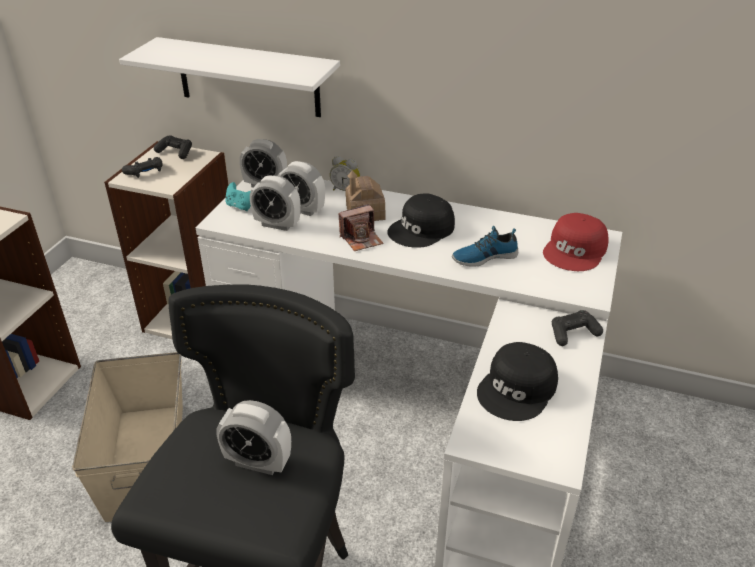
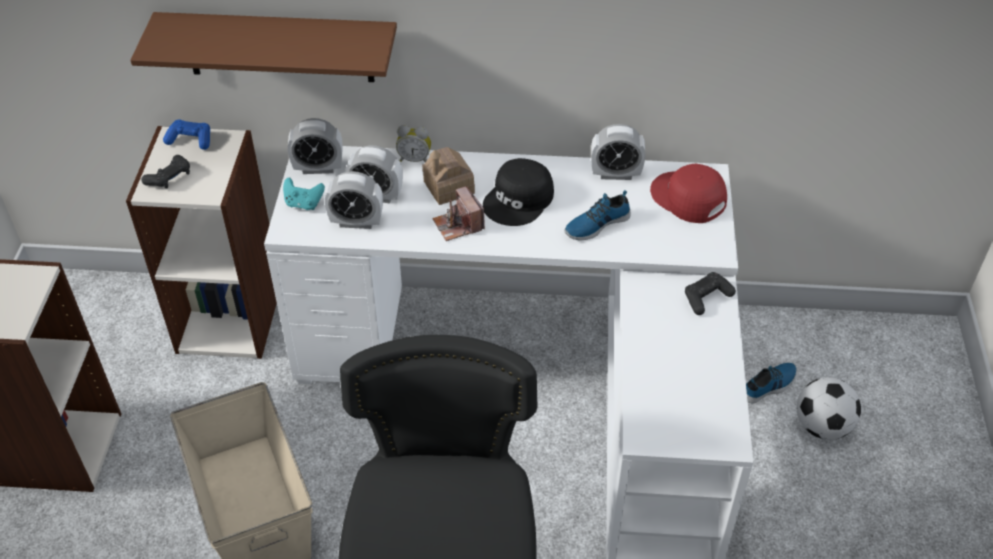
camera: 15 degrees left, 10 degrees up
(175, 152) = (190, 140): black game controller -> blue game controller
(248, 77) = (279, 47): white shelf -> brown shelf
(258, 462) = (455, 504): alarm clock -> alarm clock (615, 174)
(361, 239) = (458, 225): camera -> camera turned 105 degrees clockwise
(518, 389) = (671, 372): black cap -> none
(576, 251) = (687, 198): red cap -> red cap turned 120 degrees clockwise
(640, 454) = (769, 386): none -> shoe
(686, 501) = (822, 426): none -> football

